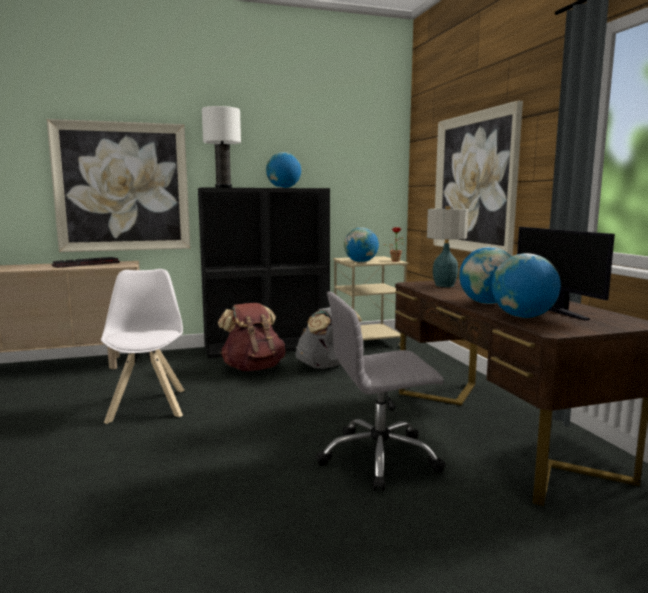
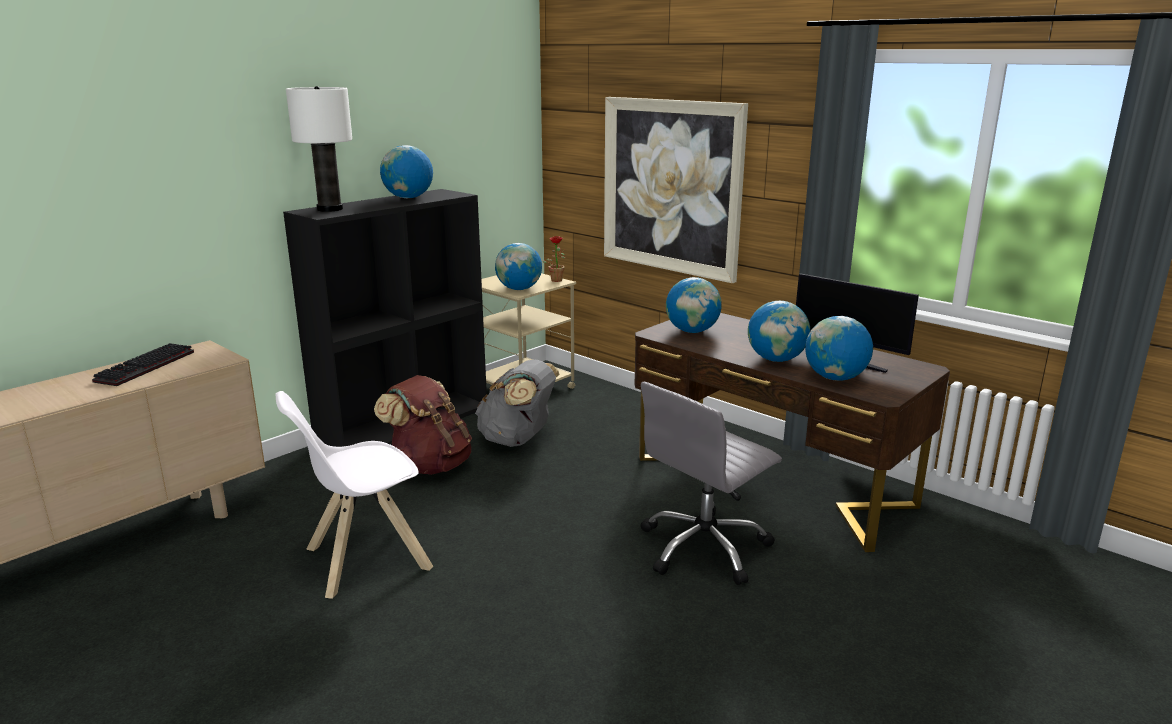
camera: 30 degrees left, 10 degrees up
(122, 187) = (168, 227): picture -> none
(148, 404) = (364, 559): white chair -> white chair turned 75 degrees counterclockwise
(445, 285) = (692, 331): table lamp -> globe

